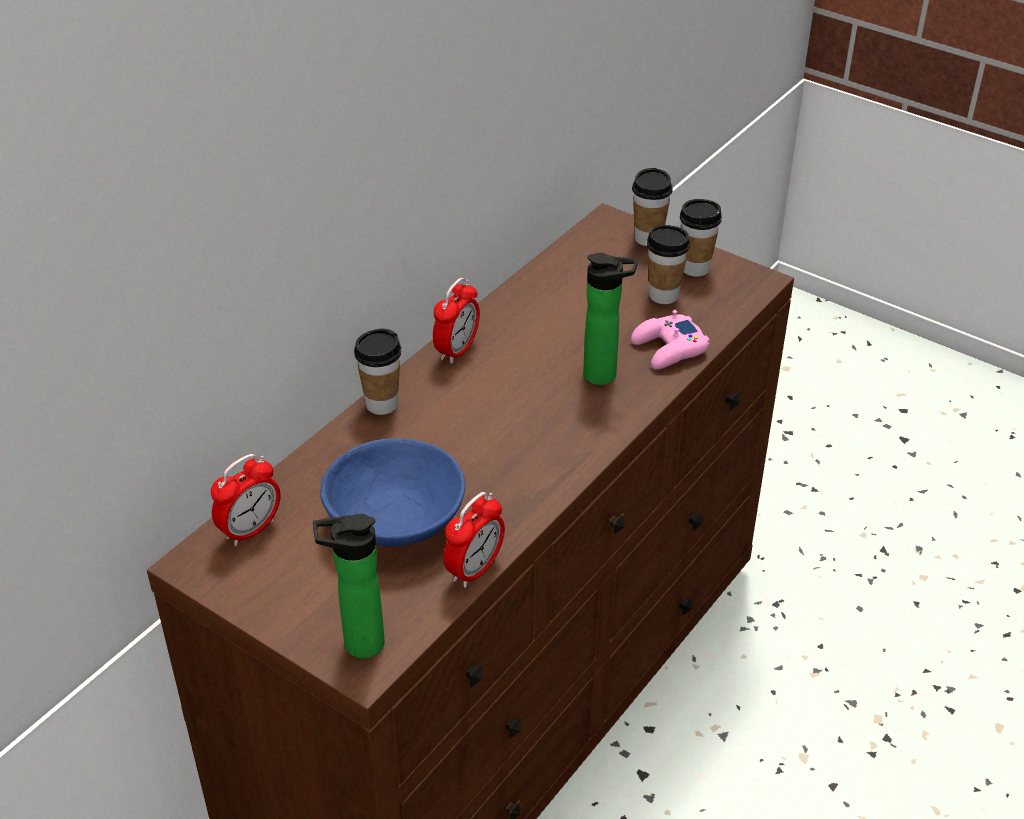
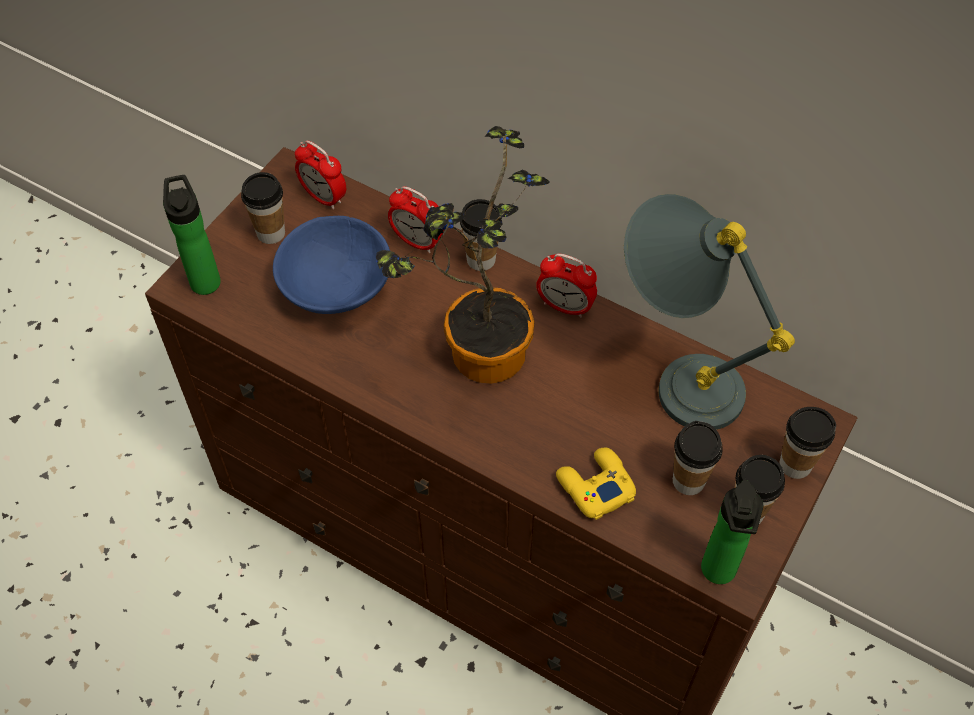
camera: 85 degrees right, 15 degrees up
(296, 580) = (271, 233): none -> cup
(474, 569) = (281, 345): alarm clock -> alarm clock (417, 241)
(509, 414) = (476, 354): none -> potted plant
(549, 291) = (675, 375): none -> grey table lamp
(605, 376) = (543, 430): bottle -> bottle (718, 574)
(669, 349) = (594, 486): pink game controller -> yellow game controller

